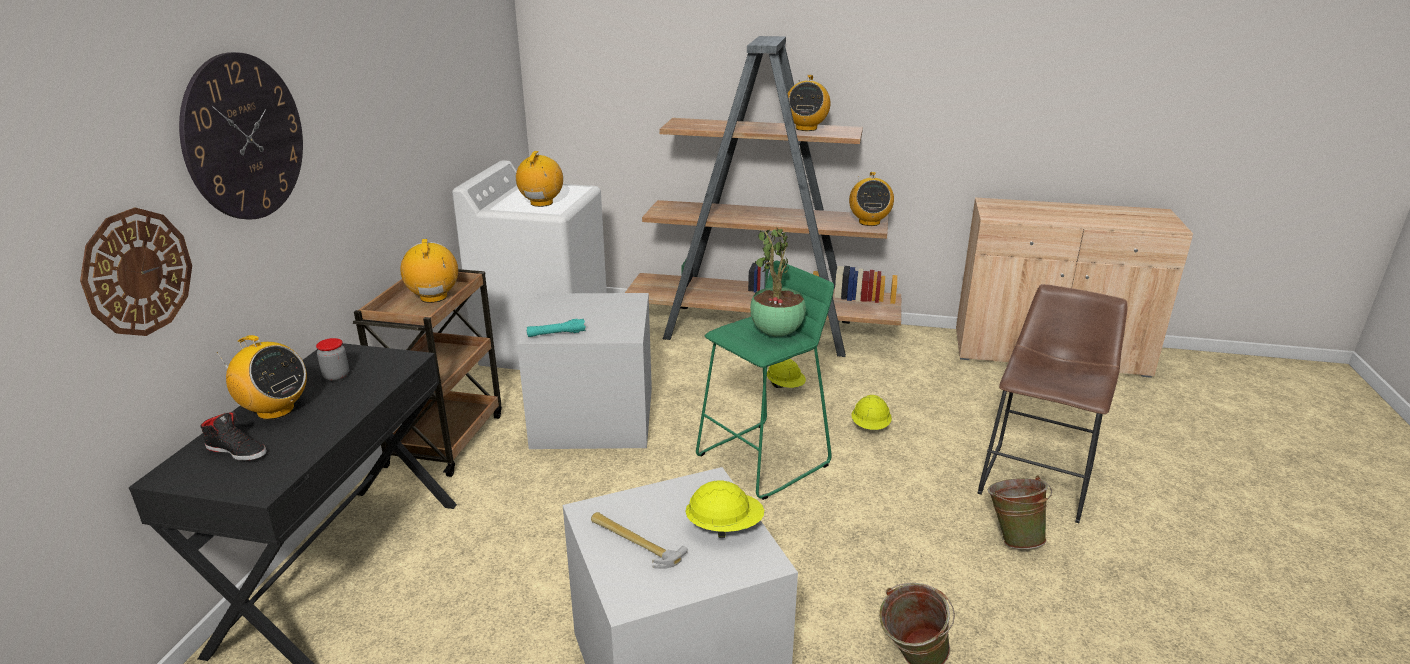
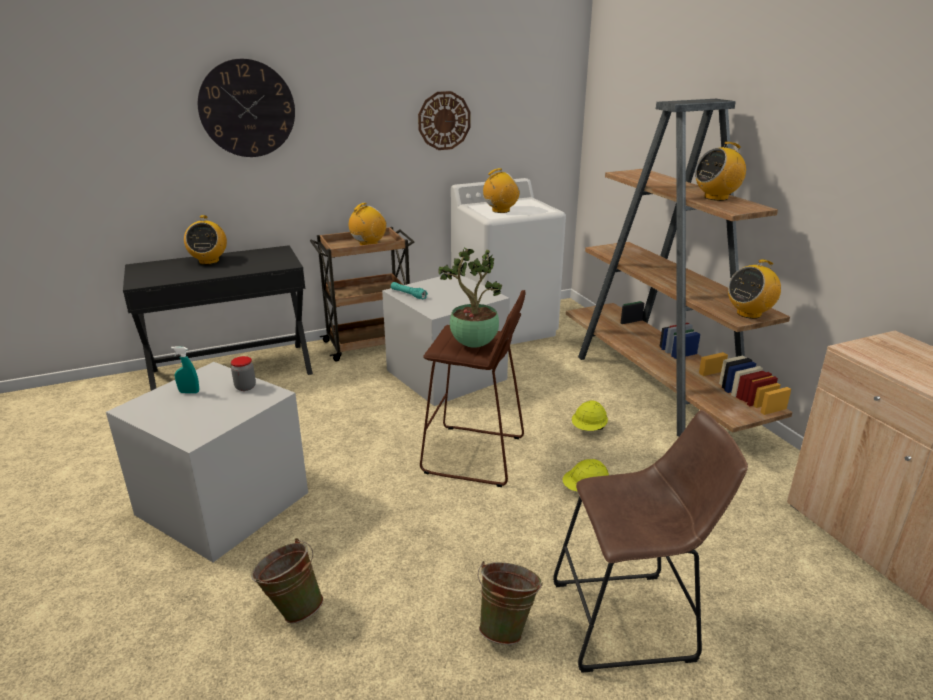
camera: 55 degrees right, 0 degrees up
(137, 272) = (155, 163): wall clock -> wall clock (444, 120)
(237, 450) = (167, 268): black shoe -> none
(336, 376) = (254, 259): jar -> jar (245, 387)
(635, 542) = (189, 392): hammer -> turquoise spray bottle
(724, 527) = (223, 414): yellow hard hat -> none
(763, 460) = (474, 455): green stool -> brown stool

